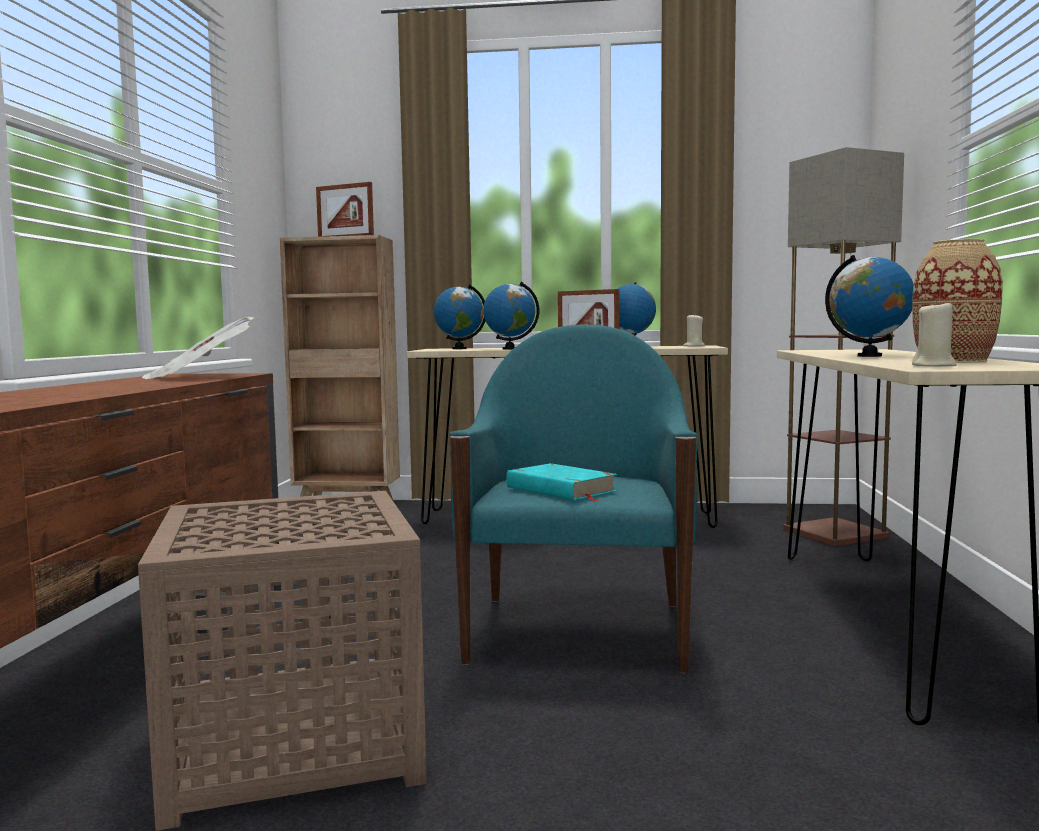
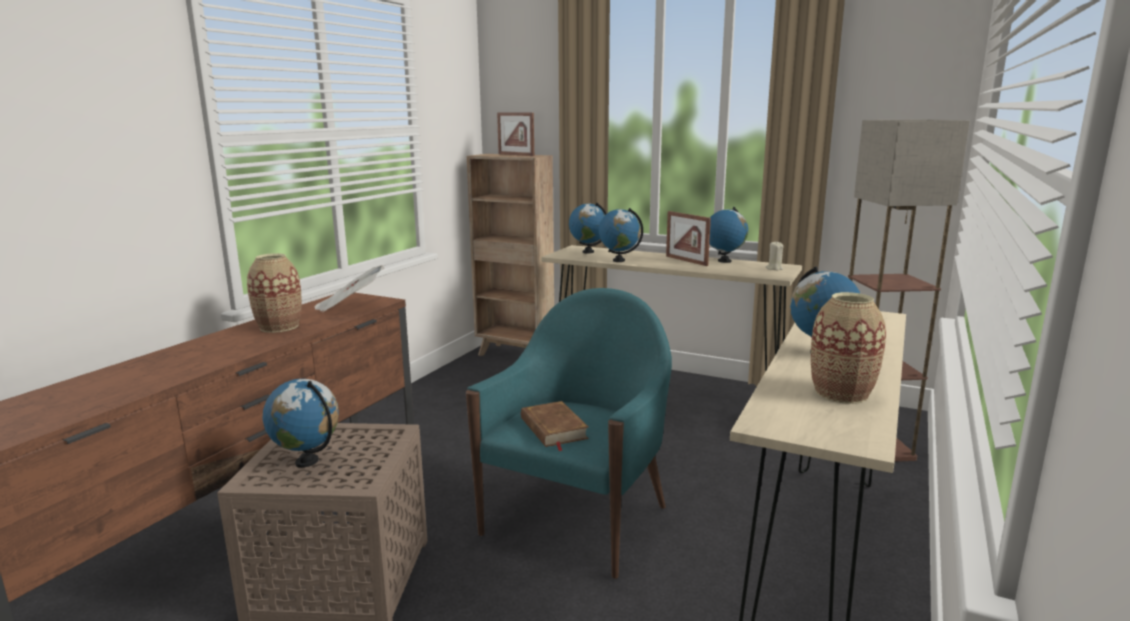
camera: 20 degrees right, 10 degrees up
(114, 385) = (279, 327): none -> vase
(259, 527) = (307, 461): none -> globe
(560, 489) = (553, 429): turquoise book -> brown book
(934, 366) = (782, 415): beige candle -> none

